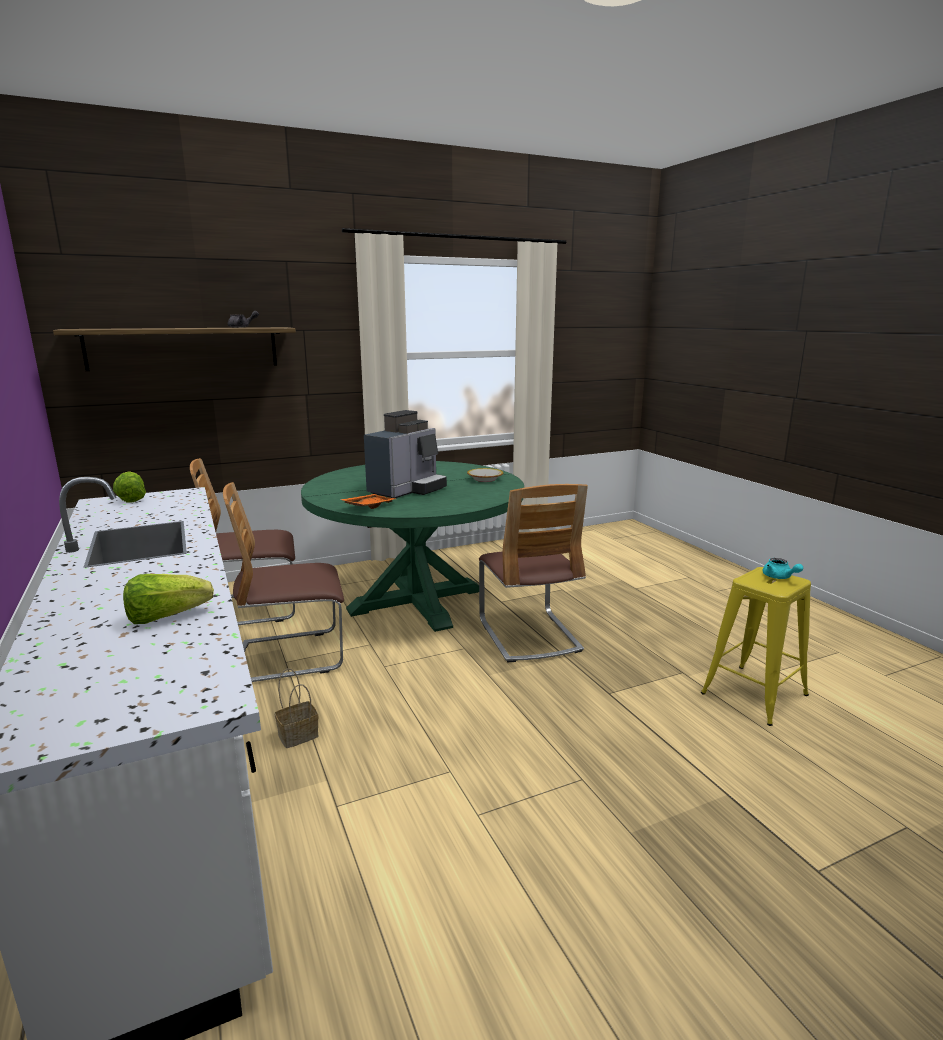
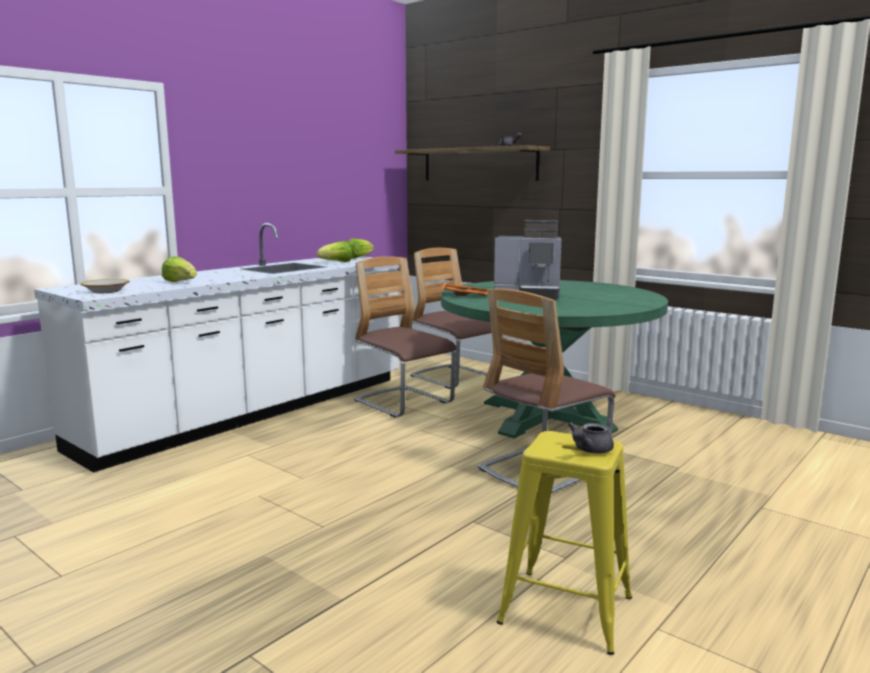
camera: 65 degrees right, 5 degrees down
(152, 512) = (337, 262): none -> lettuce
(299, 735) = (312, 428): basket -> none
(485, 479) = (613, 305): bowl -> bowl (105, 291)
(779, 577) = (589, 450): turquoise teapot -> grey teapot

